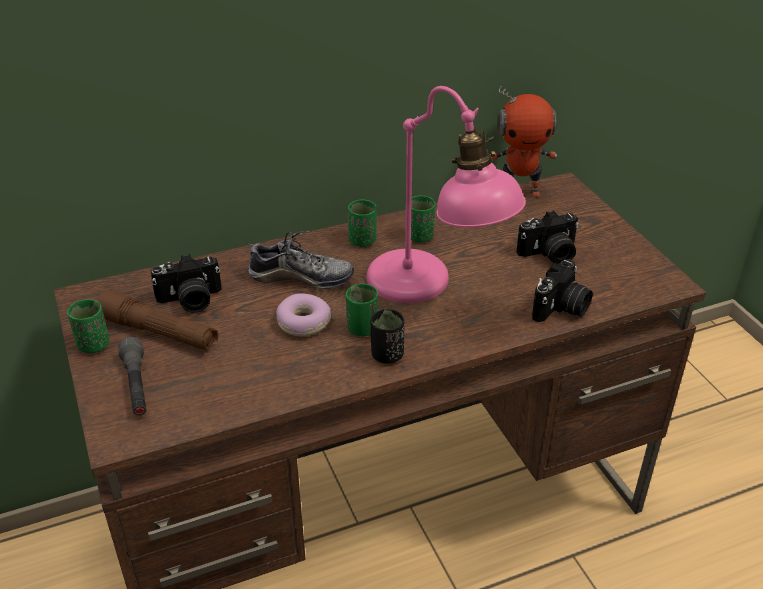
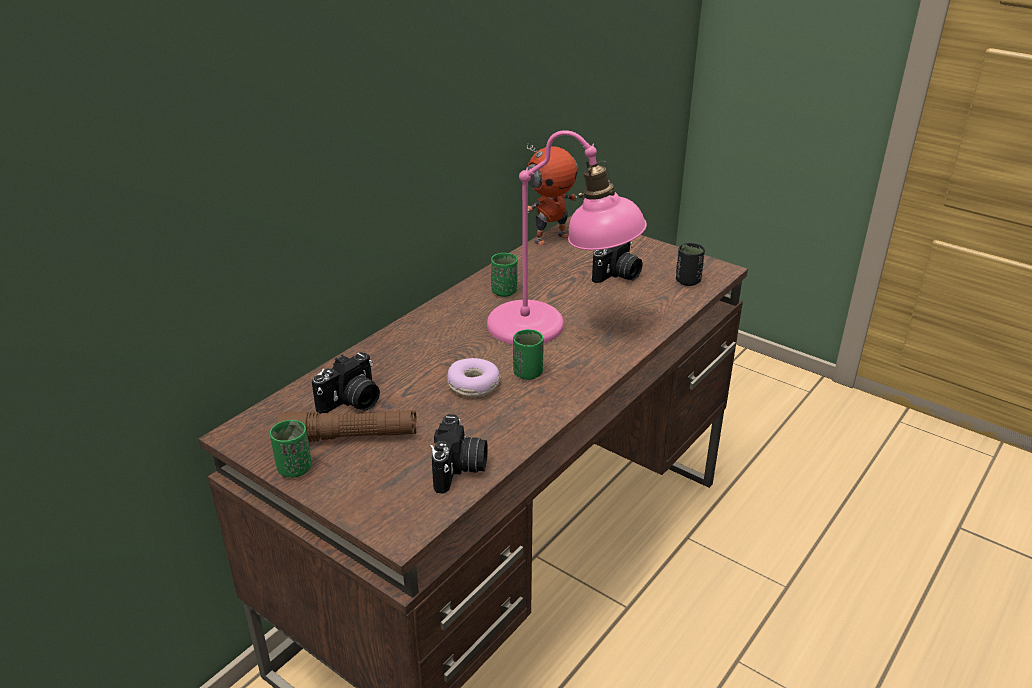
camera: 30 degrees left, 5 degrees down
(136, 386) = (374, 485): grey flashlight -> none
(301, 277) = (435, 352): shoe -> none
(362, 241) = (459, 309): green cup -> none
(387, 355) = (567, 385): black cup -> black cup (687, 281)
(561, 308) = (663, 310): camera -> camera (460, 469)

